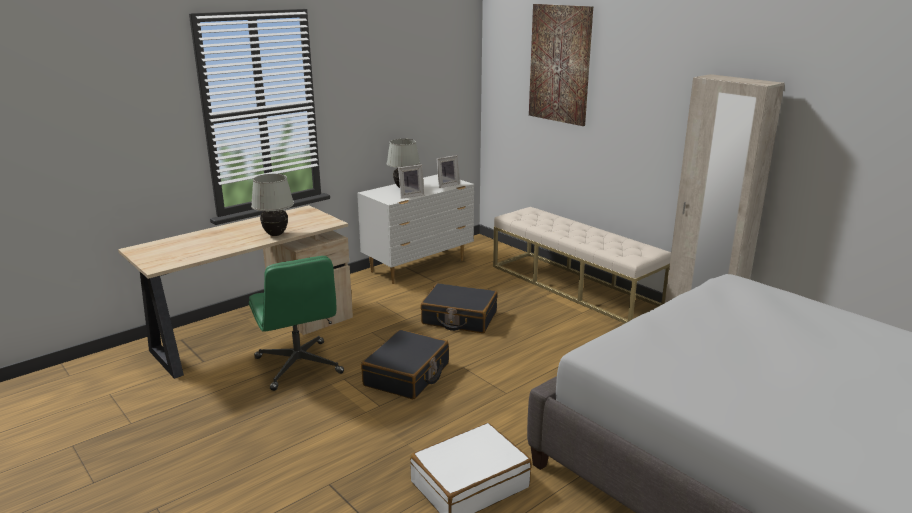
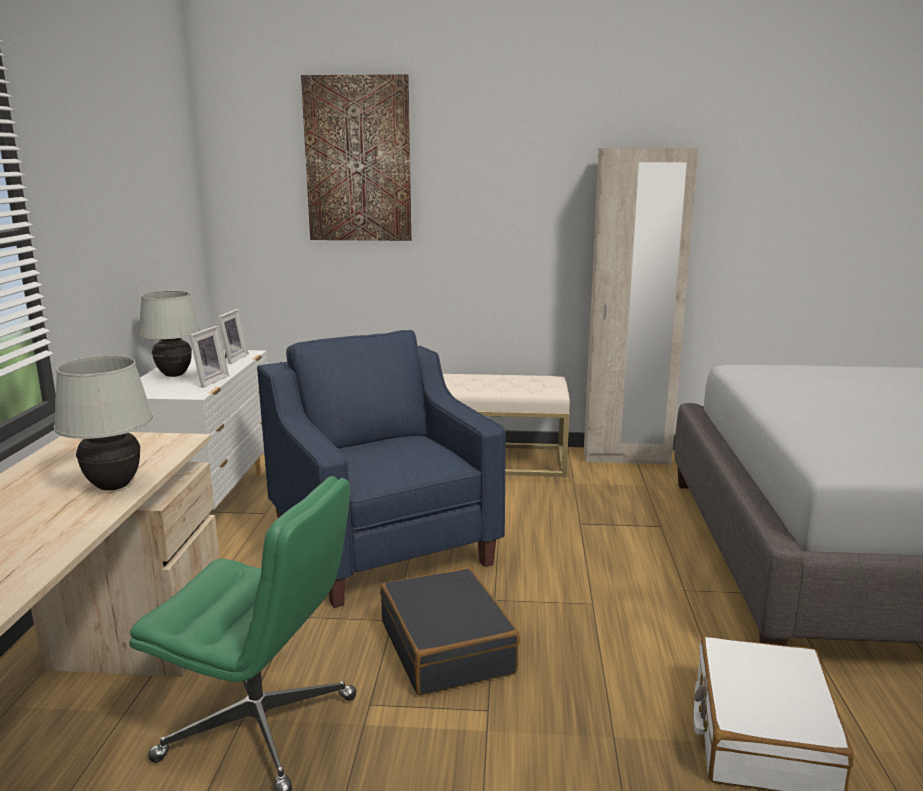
camera: 45 degrees left, 5 degrees down
(459, 318) = (381, 544): black suitcase -> blue armchair

